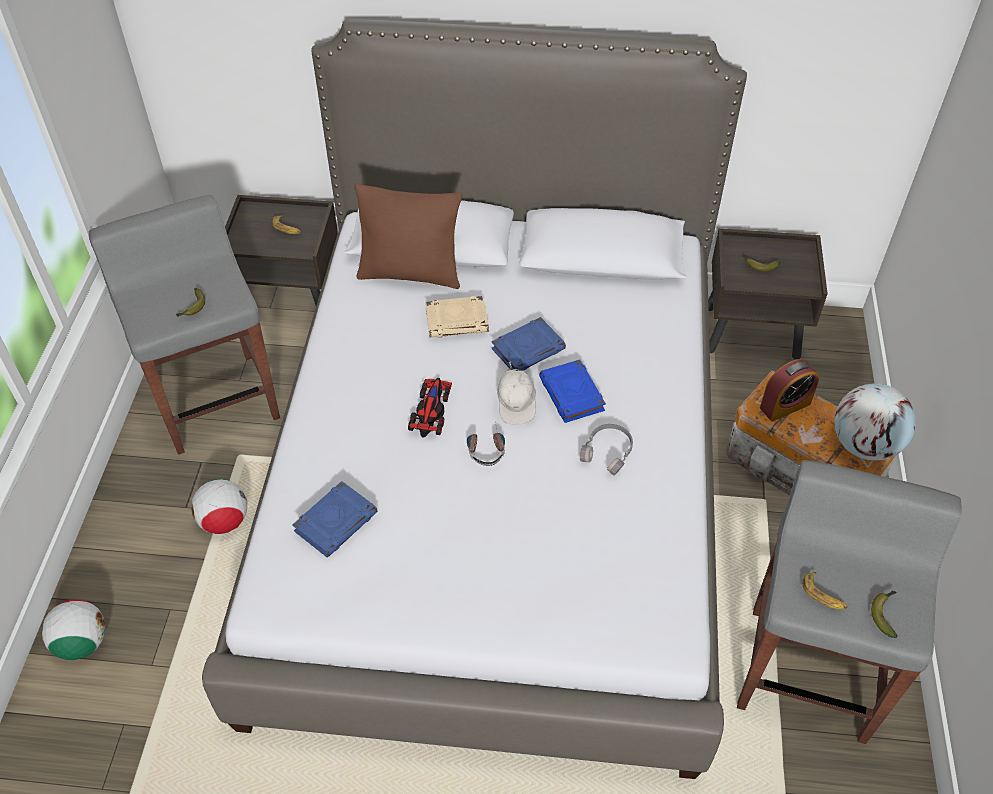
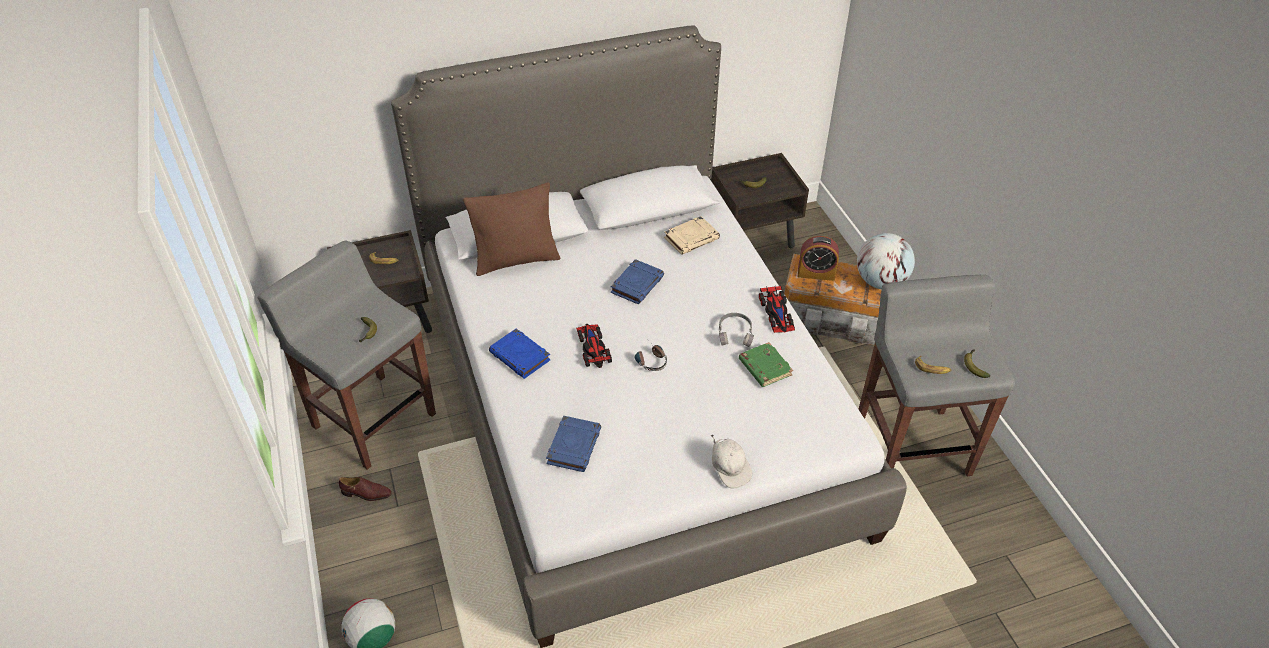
camera: 25 degrees left, 5 degrees down
(163, 481) = (366, 493): none -> brown shoe
(224, 521) = (436, 504): football -> none
(457, 320) = (573, 281): beige book -> beige book (691, 238)
(516, 404) = (652, 323): white cap -> white cap (729, 469)
(572, 395) = (687, 305): blue book -> blue book (520, 357)
(617, 509) = (764, 367): none -> green book
(676, 444) = (776, 313): none -> toy car
(785, 405) = (816, 273): alarm clock -> alarm clock turned 60 degrees clockwise

